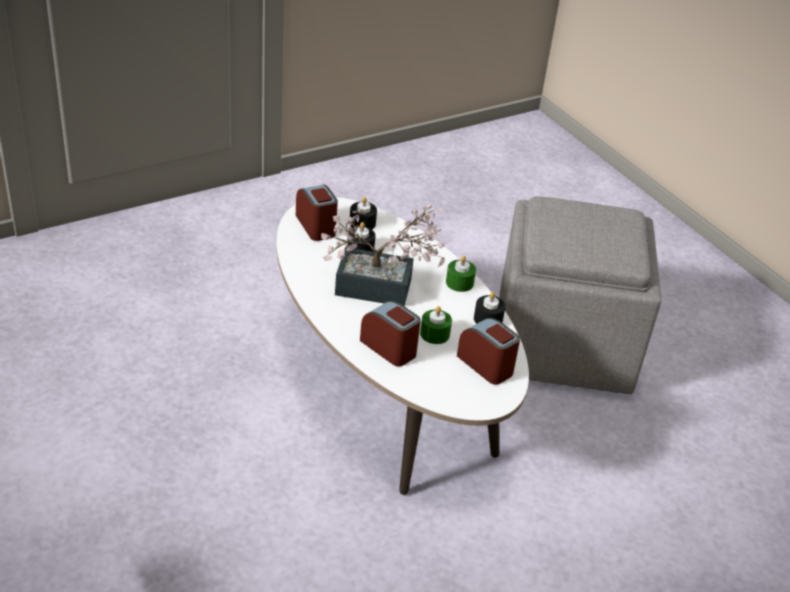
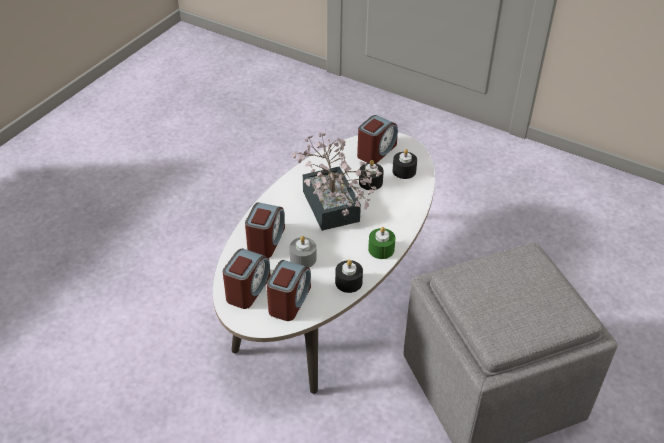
camera: 65 degrees right, 5 degrees up
(435, 334) = (303, 258): green candle -> grey candle
(450, 386) = (248, 289): none -> alarm clock

